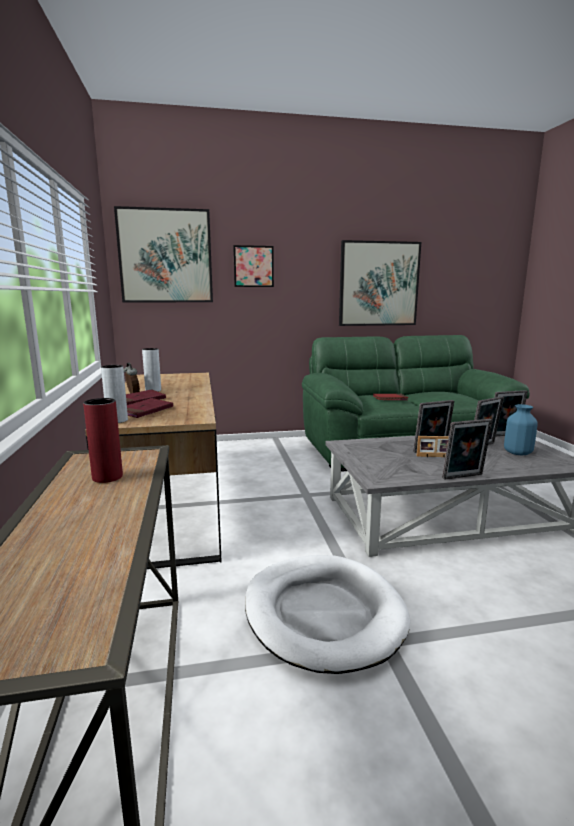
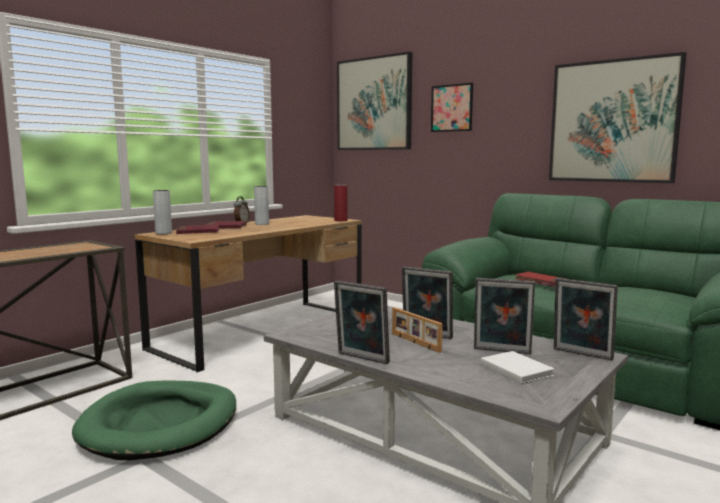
camera: 50 degrees right, 5 degrees down
(107, 477) = (49, 251): red vase -> red vase (340, 220)
(323, 614) = (160, 424): white dog bed -> green dog bed
(517, 453) = (515, 369): blue vase -> white book

